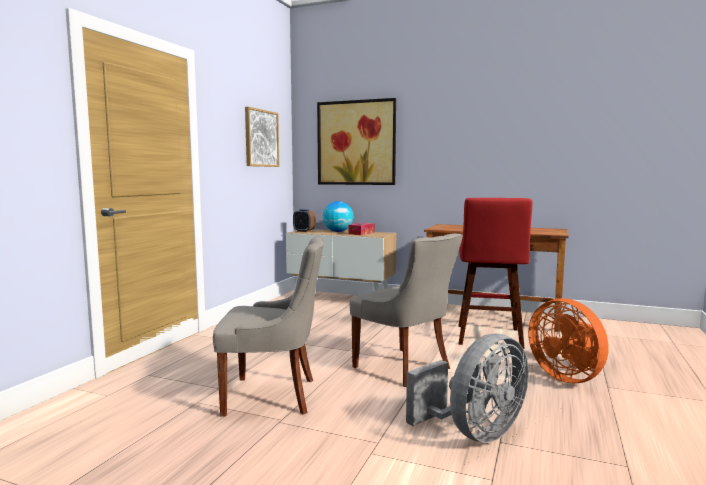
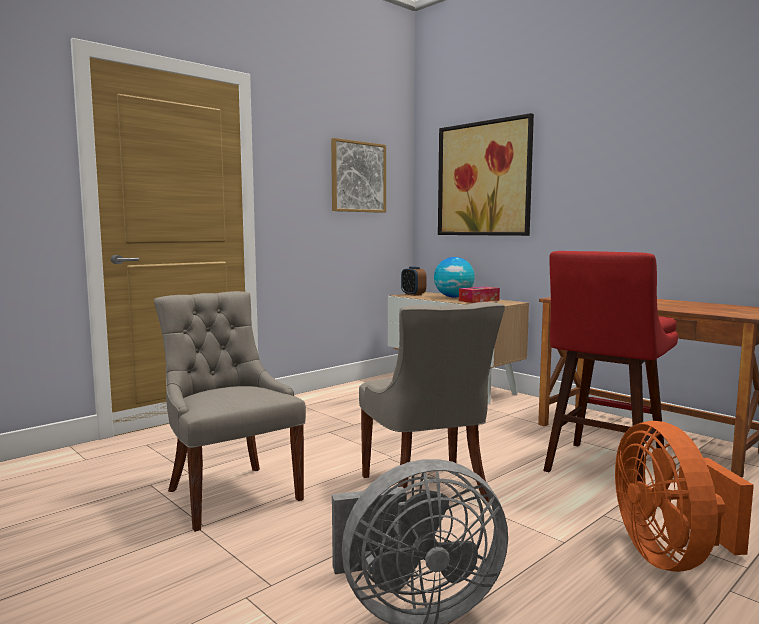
camera: 25 degrees right, 0 degrees up
(273, 396) = (231, 494): grey chair -> grey chair turned 150 degrees counterclockwise

